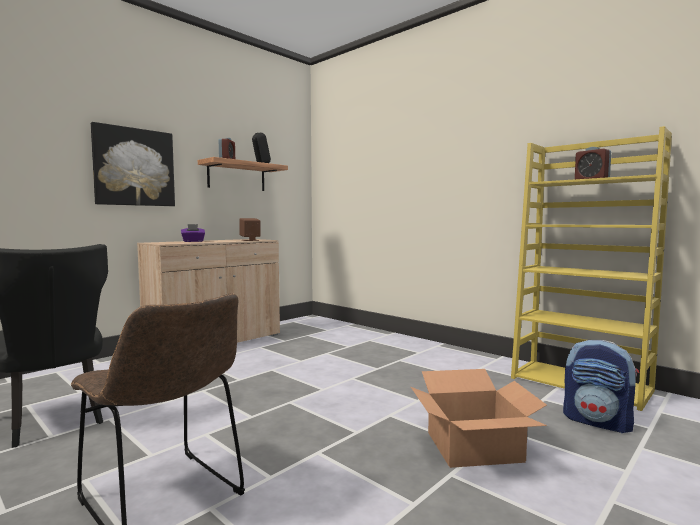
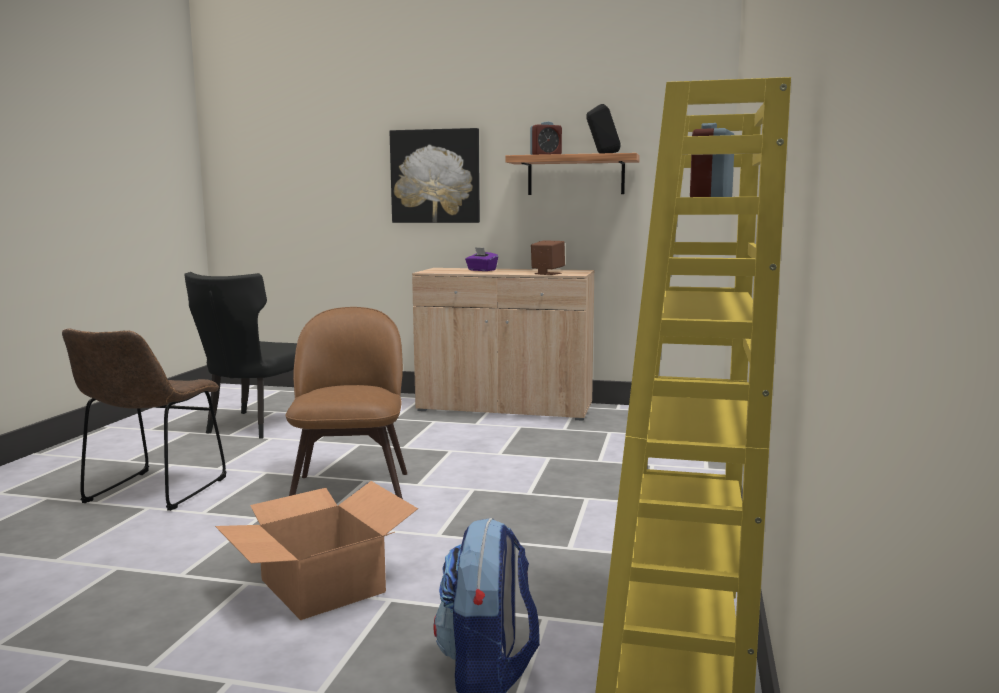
camera: 60 degrees right, 5 degrees up
(300, 409) = (351, 488): none -> brown chair

